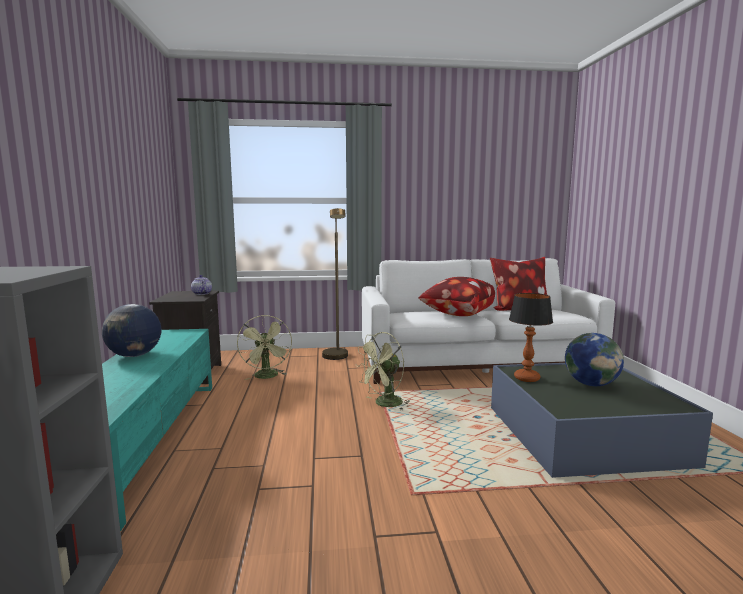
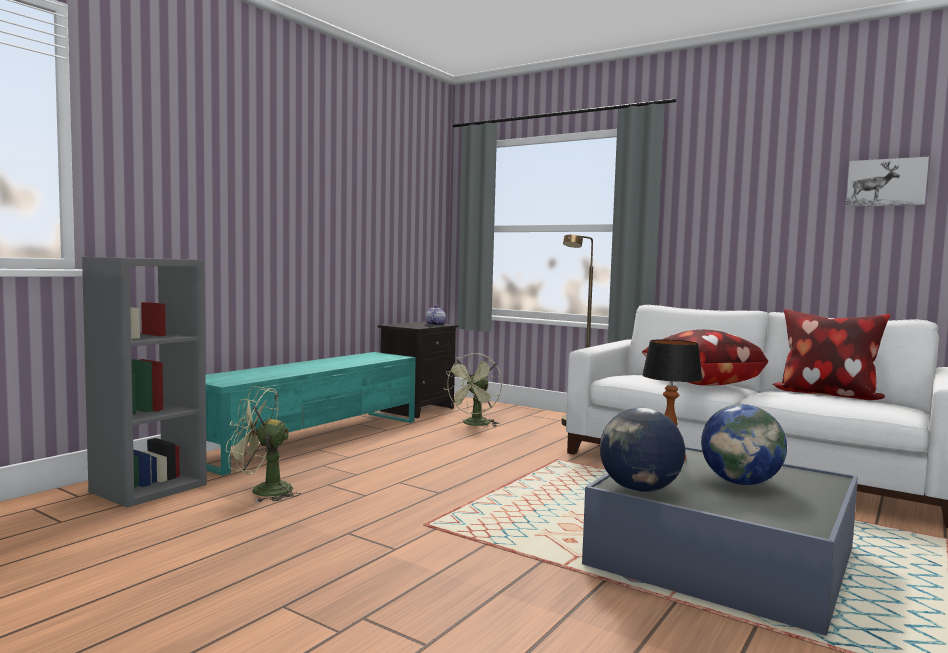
camera: 40 degrees right, 5 degrees down
(134, 356) = (321, 362): globe -> globe (639, 490)
(384, 404) = (540, 469): green fan -> green fan (262, 491)
(516, 175) = (886, 183): none -> picture

